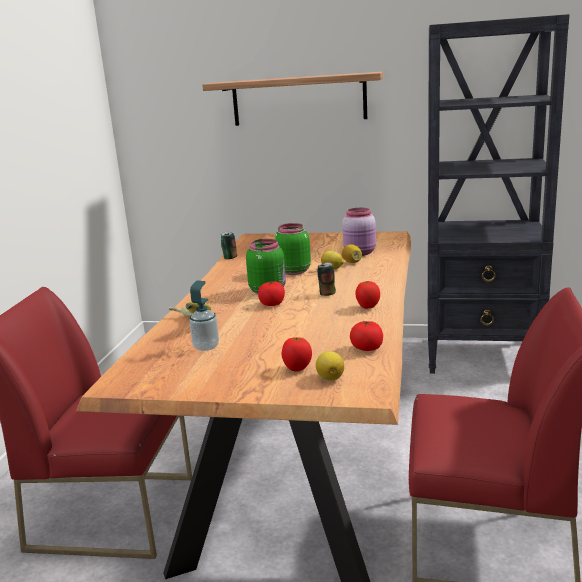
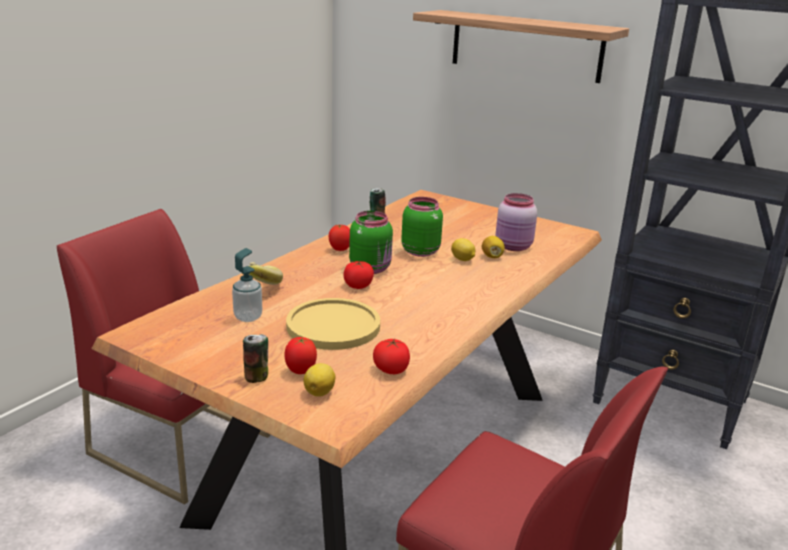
camera: 20 degrees right, 5 degrees up
(285, 334) = (333, 326): none -> yellow plate
(327, 293) = (424, 289): can -> can (257, 377)
(367, 307) = (446, 319): tomato -> tomato (340, 250)

